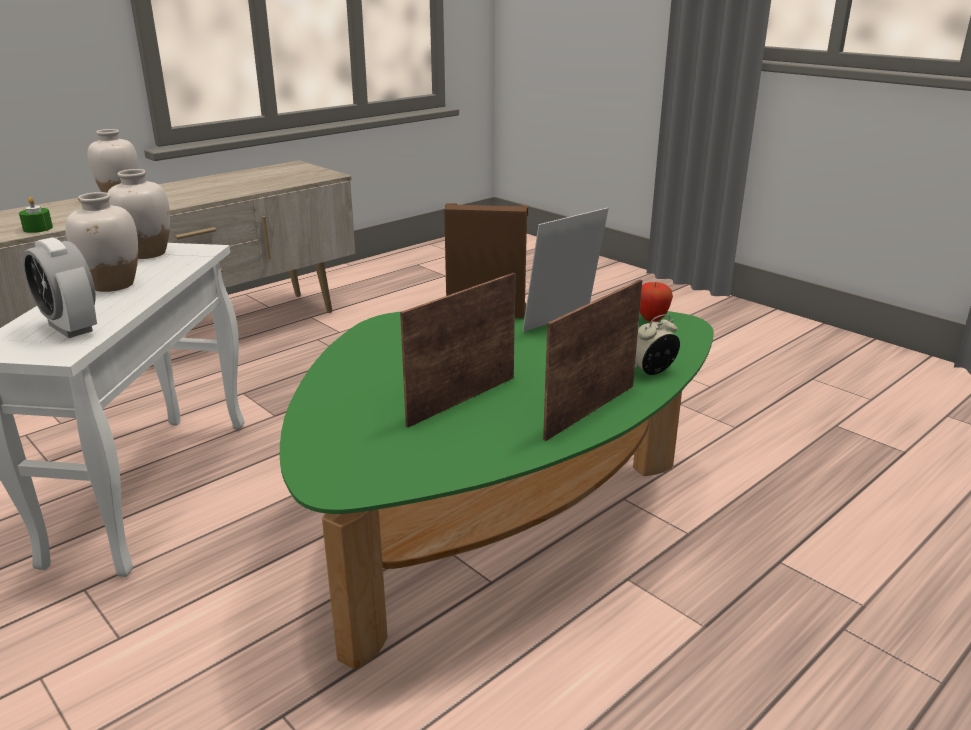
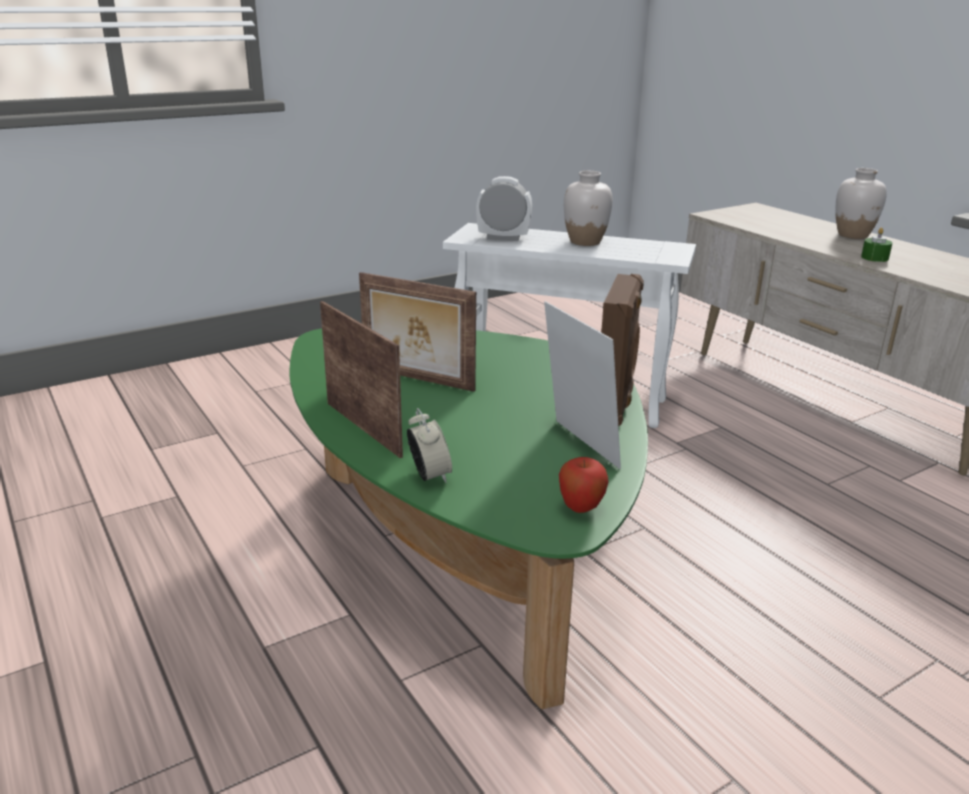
camera: 100 degrees right, 0 degrees up
(38, 228) = (737, 221): green candle -> green candle (874, 258)
(71, 328) = (503, 238): alarm clock -> alarm clock turned 45 degrees clockwise
(146, 253) = (660, 246): white vase -> none
(460, 400) = (417, 379): picture frame -> picture frame turned 150 degrees clockwise

